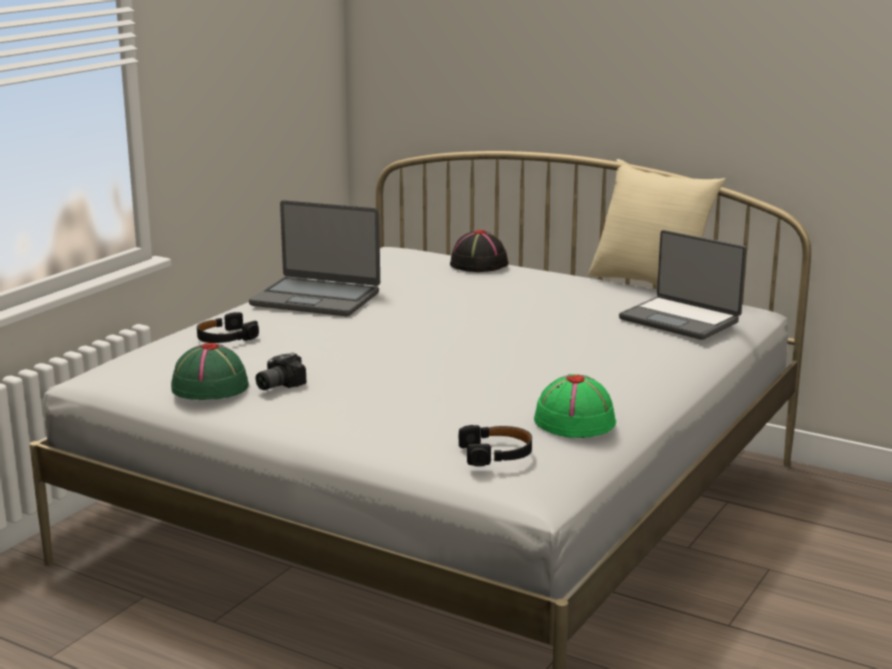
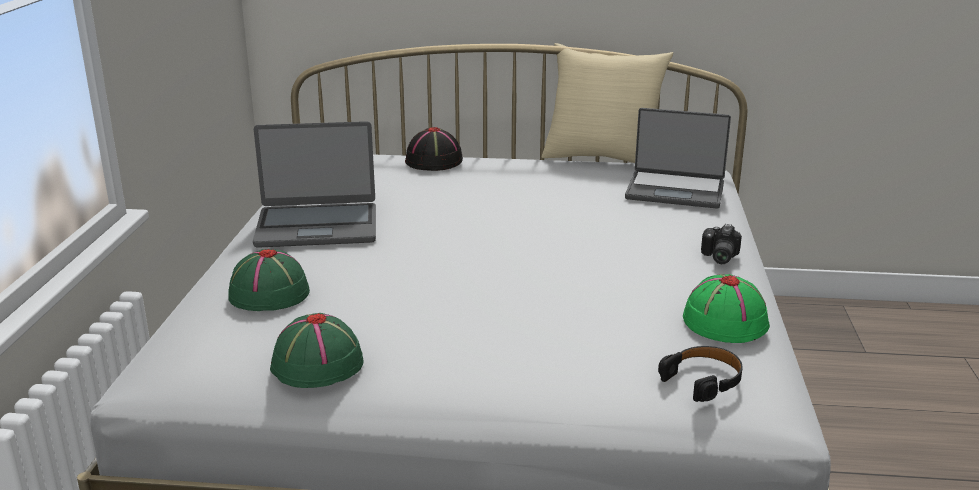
camera: 25 degrees left, 5 degrees up
(225, 338) = (268, 294): black headphones -> green hat
(276, 385) = (390, 345): camera -> camera (718, 257)

